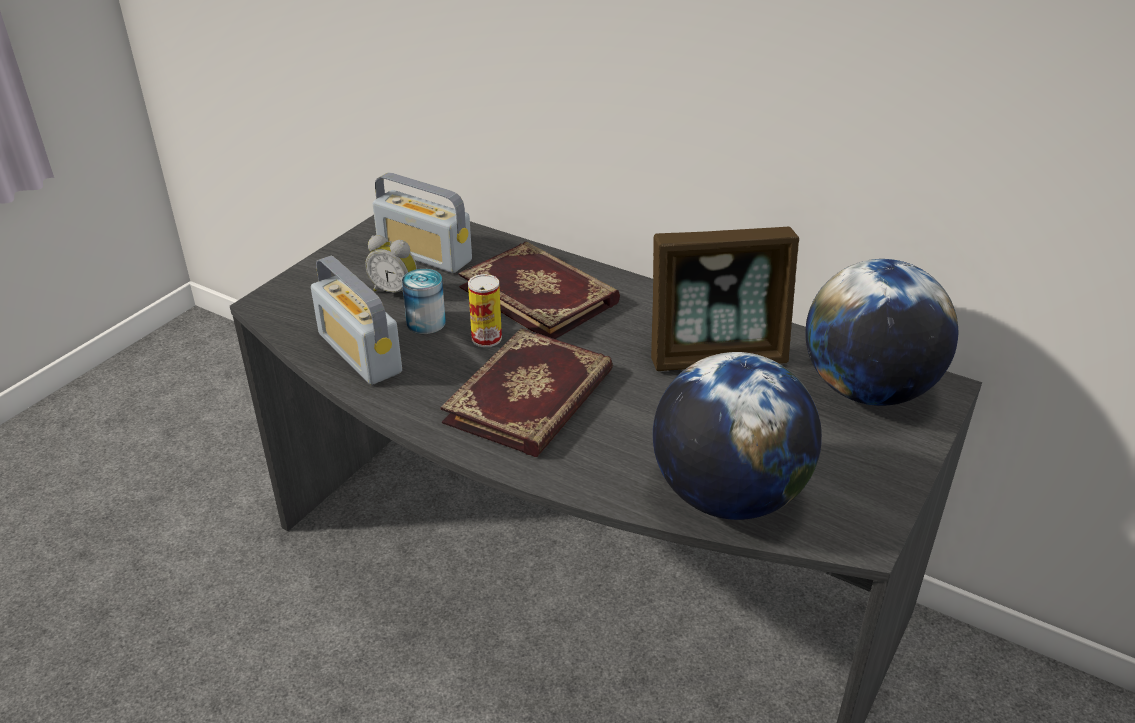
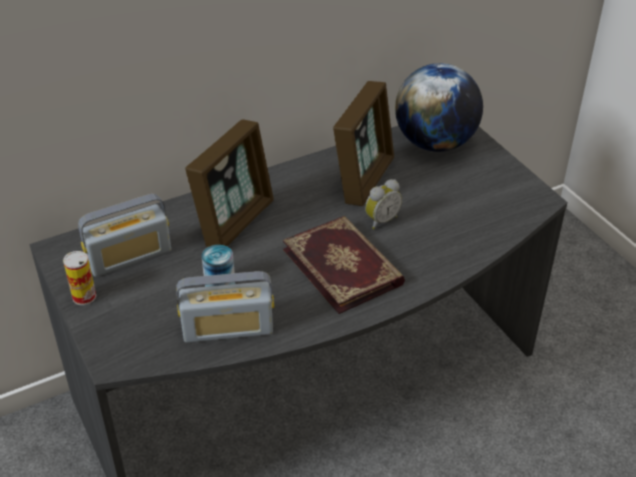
camera: 60 degrees left, 5 degrees up
(395, 291) = (165, 287): alarm clock -> alarm clock (381, 220)
(486, 338) = (264, 263): can -> can (84, 296)
(540, 294) = (235, 221): book -> picture frame
(728, 496) = (483, 227): globe -> none

